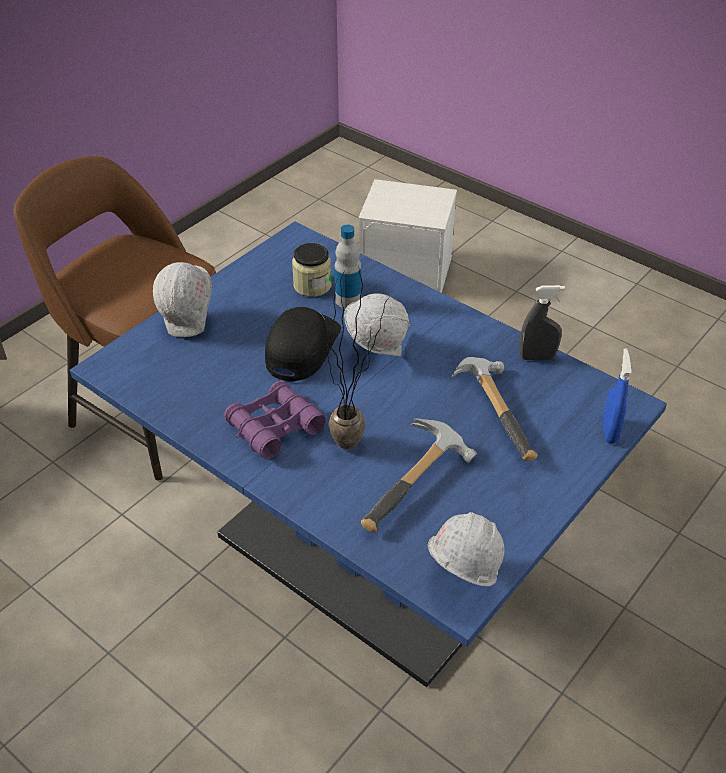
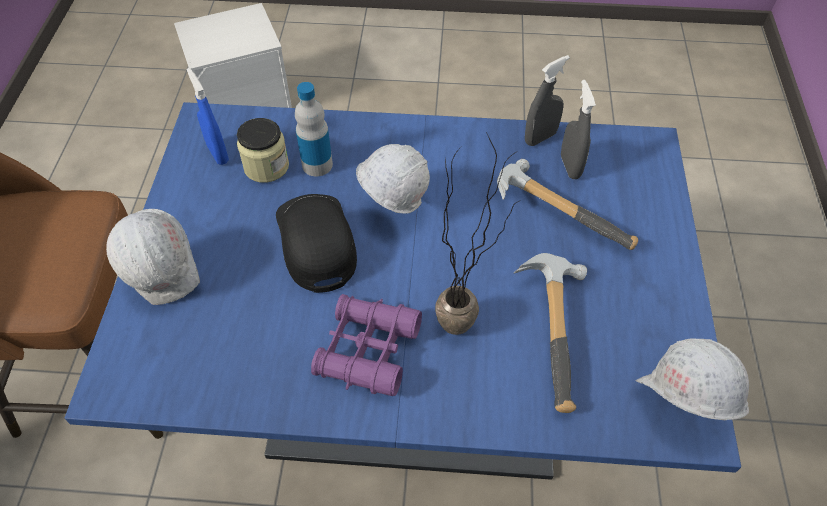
camera: 35 degrees left, 10 degrees up
(540, 387) = (570, 167): none -> grey spray bottle
(609, 431) = (660, 179): blue spray bottle -> blue spray bottle (218, 153)

